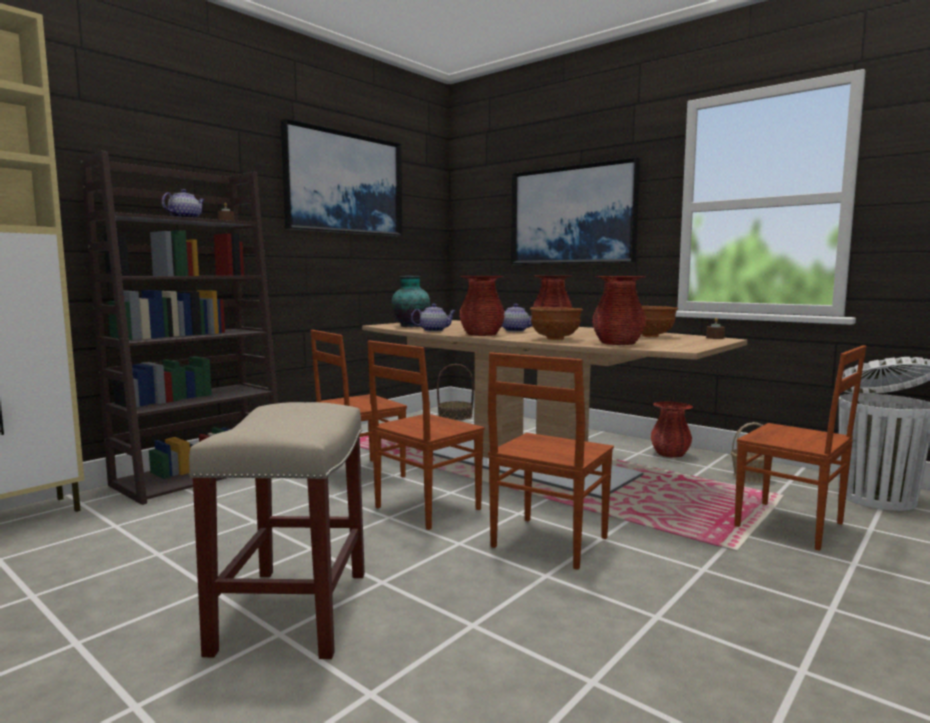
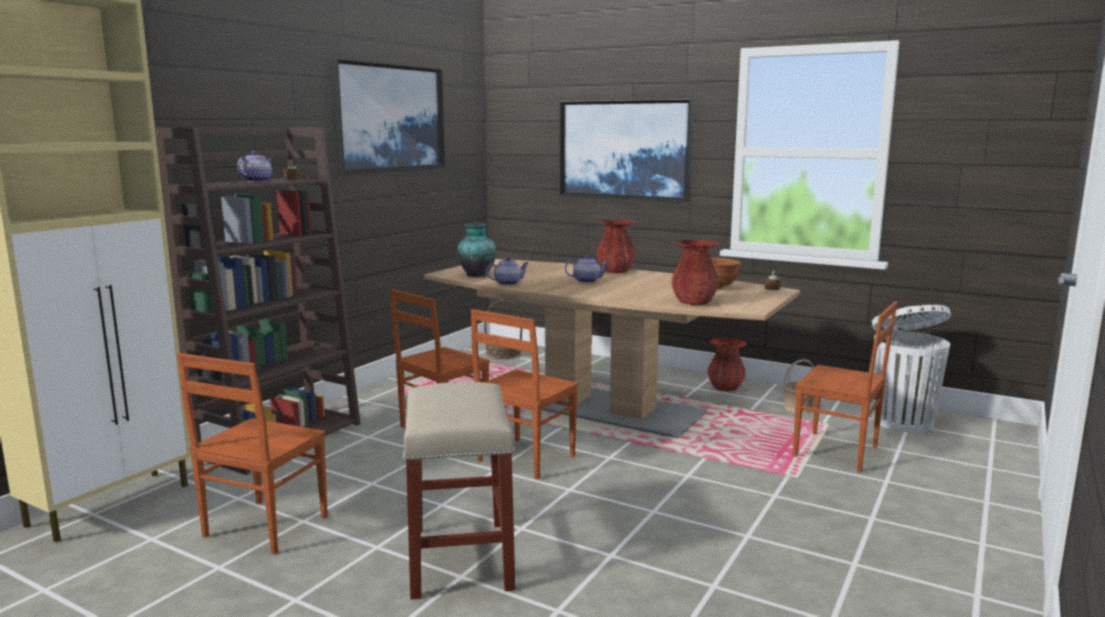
camera: 10 degrees left, 5 degrees up
(481, 335) = (561, 290): red vase -> none
(547, 542) = (644, 483): brown chair -> brown chair (263, 527)
(556, 339) = (635, 296): brown bowl -> none

